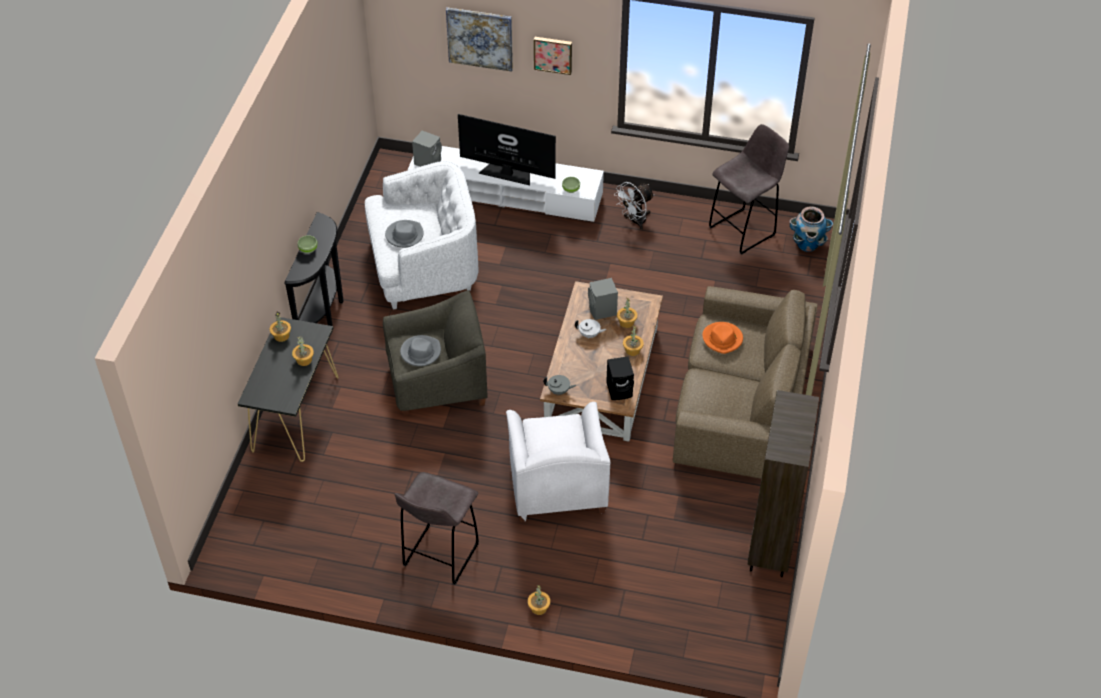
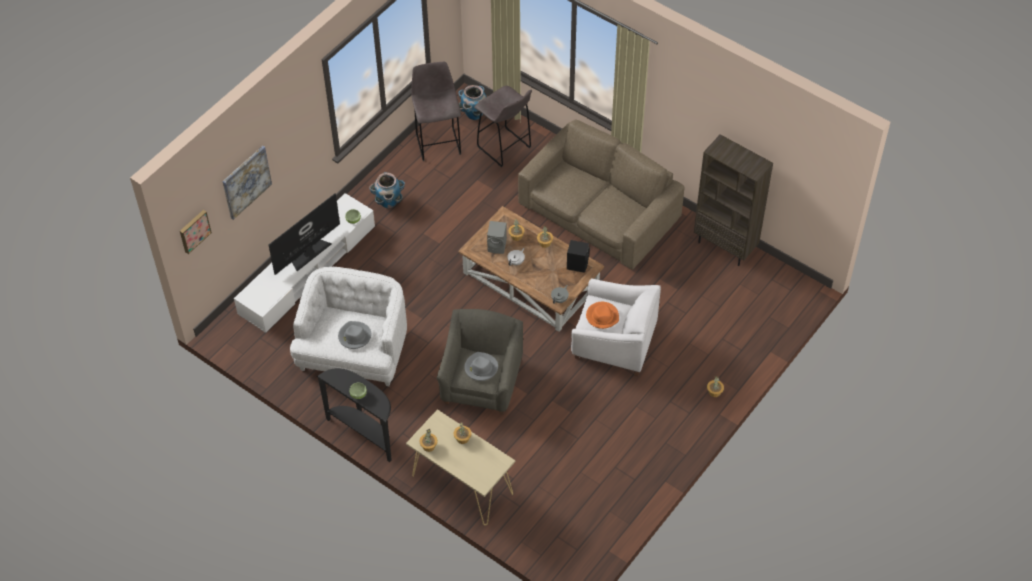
camera: 65 degrees left, 5 degrees up
(295, 413) = (462, 484): black console table -> beige console table
(428, 162) = (261, 299): grey speaker -> none
(439, 557) = (644, 435): grey stool -> grey stool (505, 148)
(553, 54) = (291, 145): picture -> picture (194, 231)
(634, 221) = (388, 202): white fan -> planter
(722, 339) = (565, 188): orange hat -> orange hat (602, 316)

